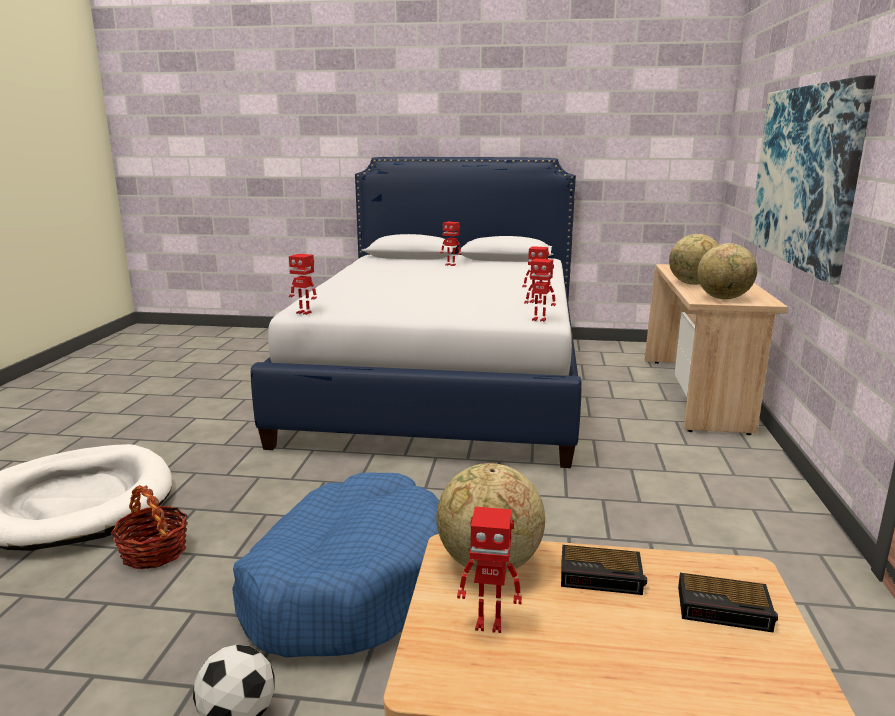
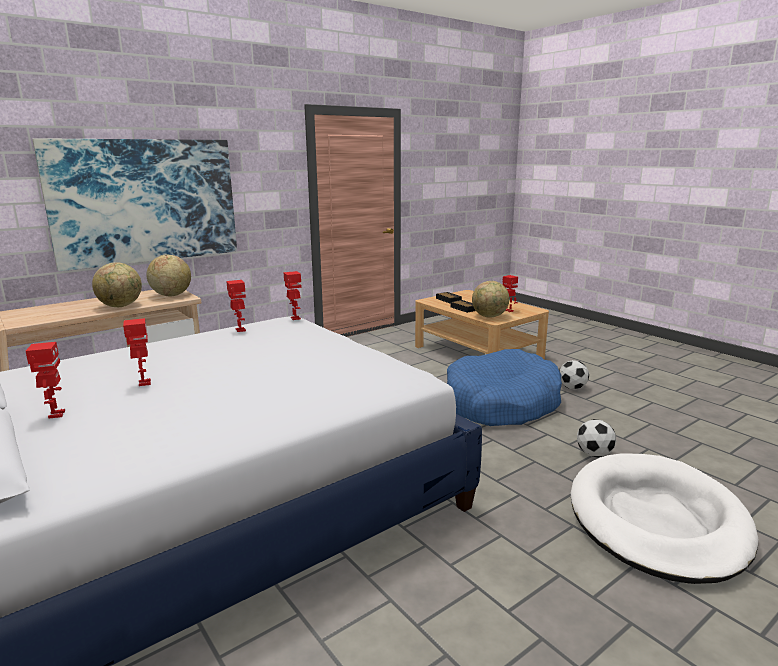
camera: 135 degrees left, 0 degrees up
(154, 552) = (594, 454): basket -> football
(304, 312) = (420, 372): toy robot -> toy robot (143, 383)

